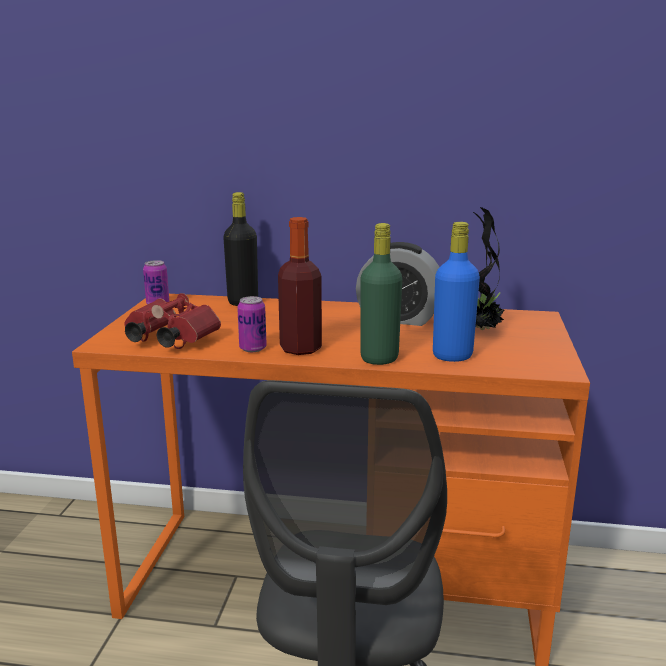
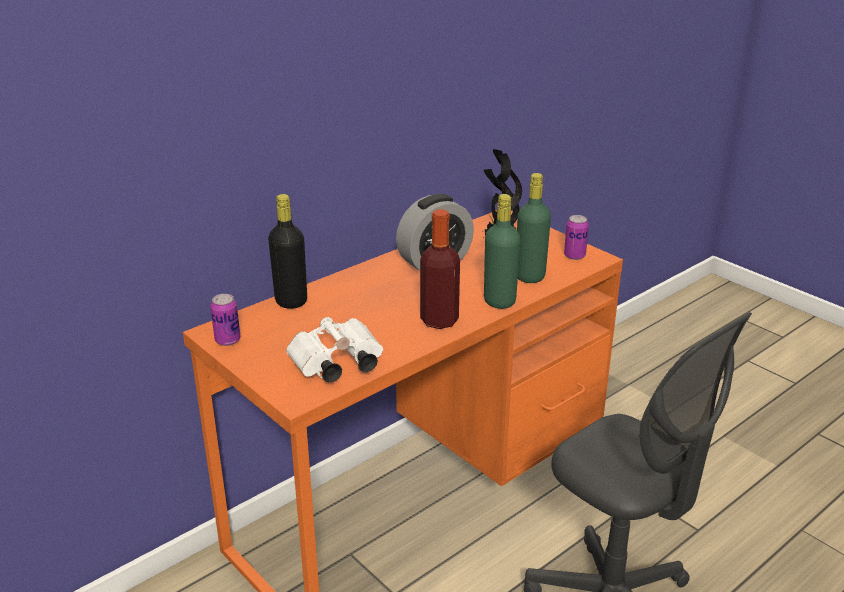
camera: 50 degrees left, 10 degrees up
(168, 340) = (335, 366): red binoculars -> white binoculars
(253, 348) = (410, 338): can -> can (574, 256)
(452, 356) = (530, 276): blue bottle -> green bottle

